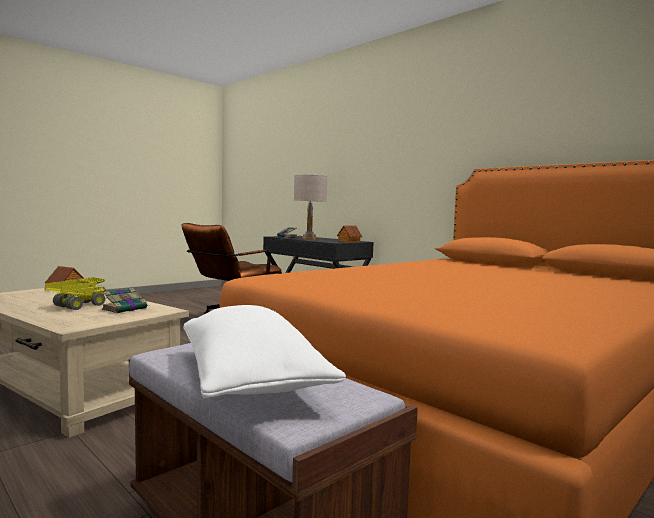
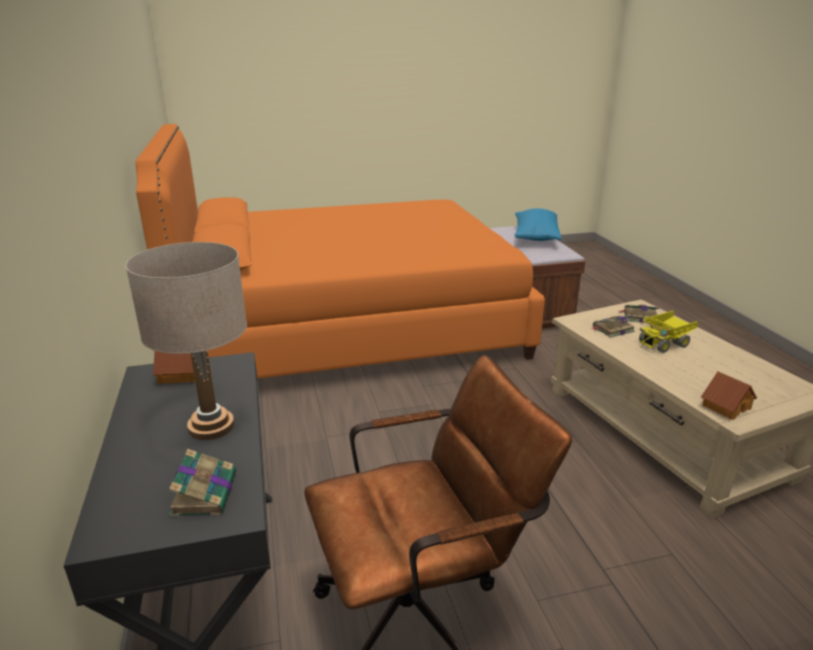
camera: 150 degrees left, 20 degrees up
(84, 318) = (639, 317): none -> book
(250, 379) = (535, 237): white pillow -> blue pillow

